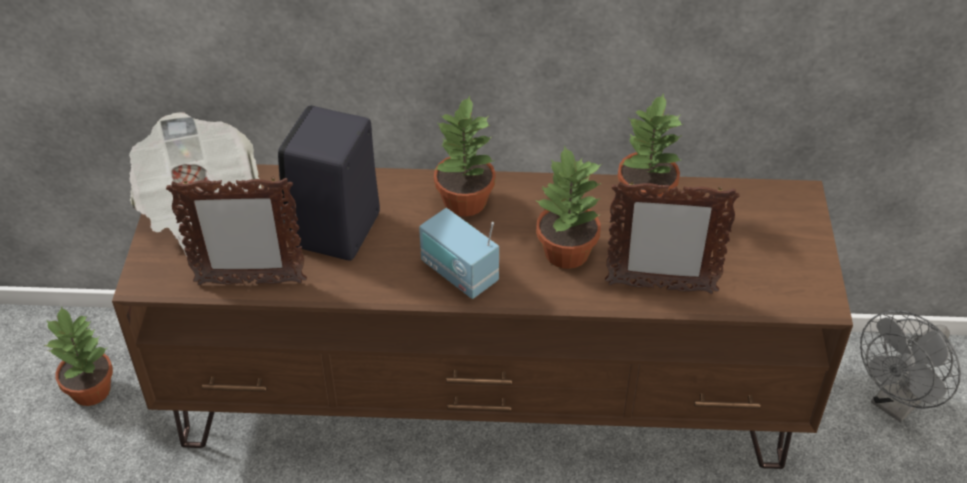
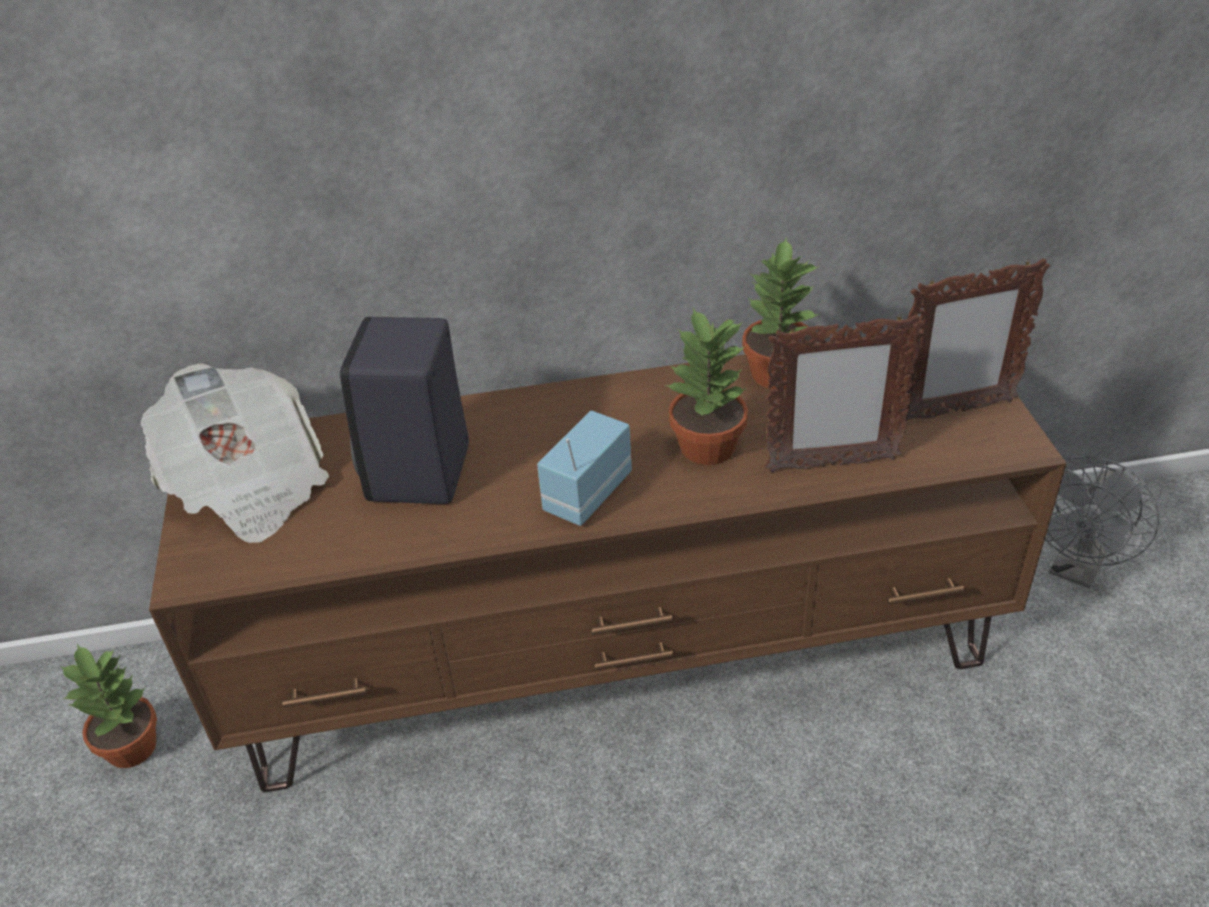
camera: 10 degrees left, 5 degrees down
(249, 282) = (327, 553): picture frame -> picture frame (954, 411)
(458, 273) = (586, 493): radio -> radio turned 90 degrees clockwise
(464, 202) = (567, 415): potted plant -> none

